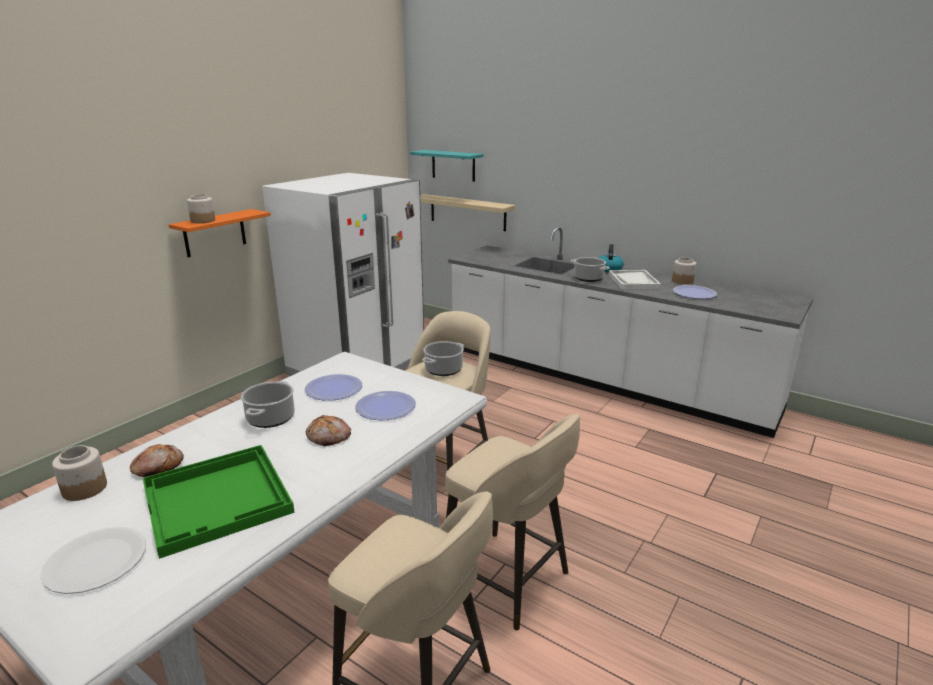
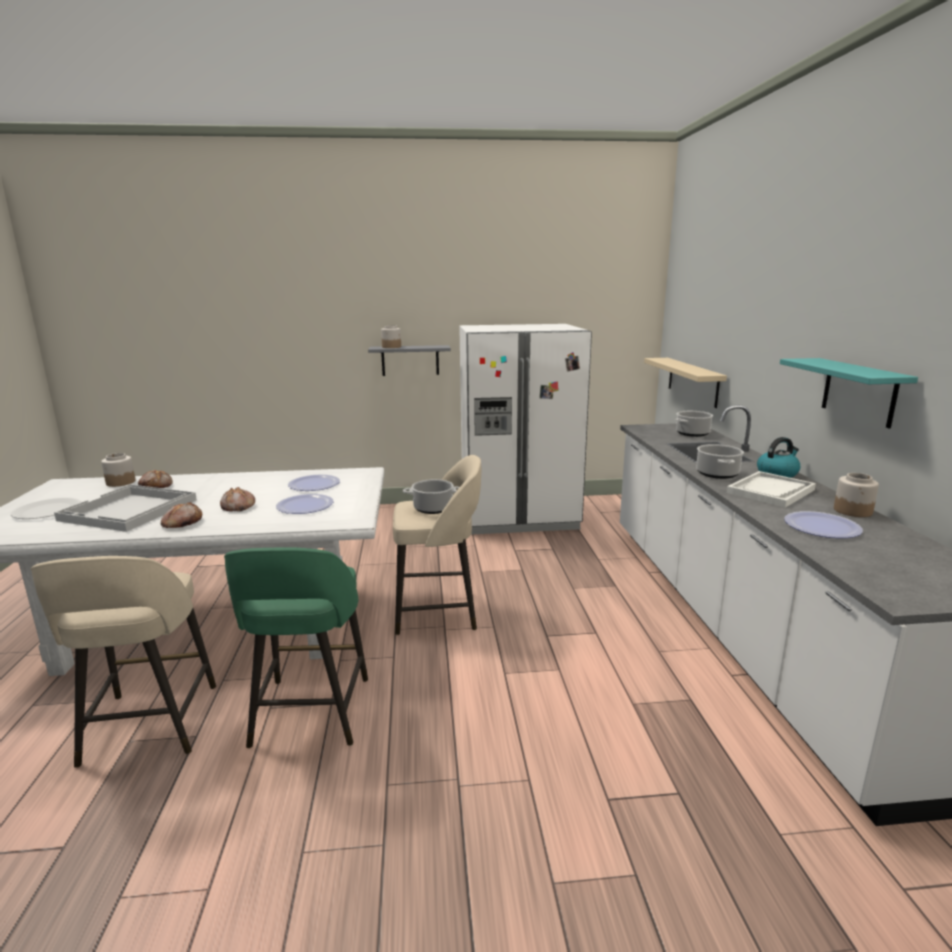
camera: 50 degrees right, 5 degrees down
(214, 233) = (410, 360): orange shelf -> grey shelf
(219, 500) = (129, 510): green tray -> white tray
(271, 418) = (247, 485): cooking pot -> cooking pot (692, 433)
(325, 475) = (182, 523): none -> bread
(453, 165) = (689, 325): turquoise shelf -> turquoise shelf (859, 392)
(508, 580) = (310, 714): beige stool -> green stool

